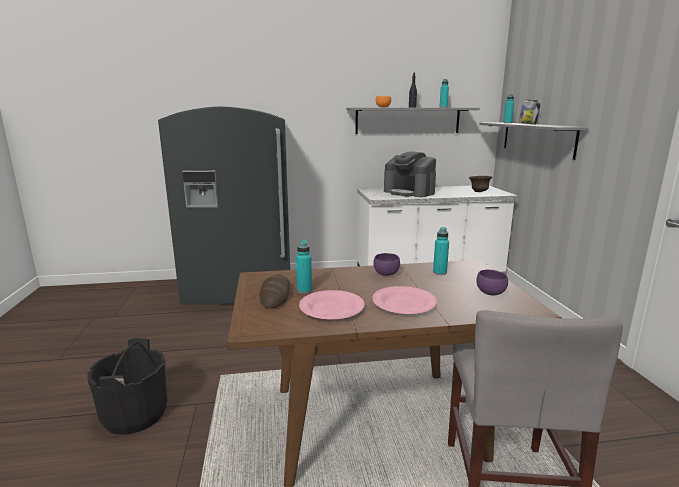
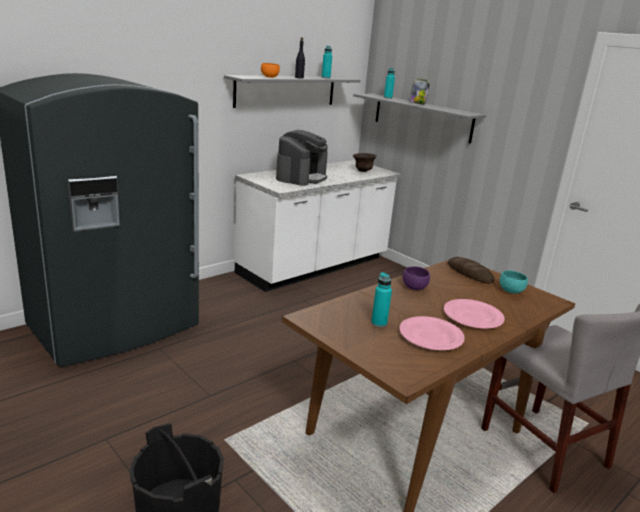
camera: 35 degrees left, 5 degrees up
(275, 295) = (363, 335): bread -> bread (469, 273)
(409, 192) = (301, 177): coffee machine -> coffee machine turned 75 degrees counterclockwise
(439, 272) = (450, 277): turquoise bottle -> none
(491, 293) = (511, 291): purple bowl -> turquoise bowl

